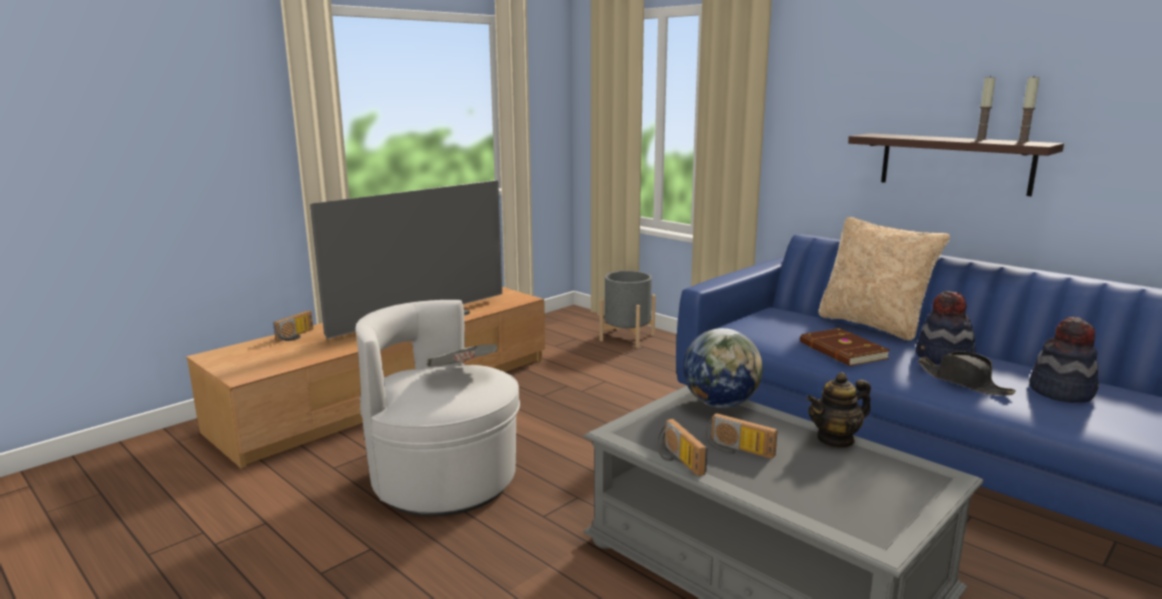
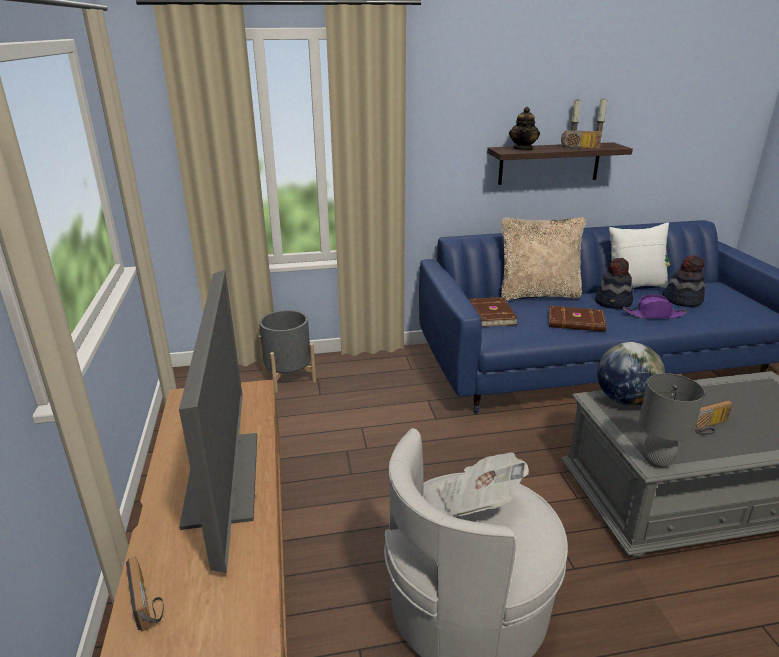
camera: 55 degrees left, 10 degrees up
(623, 433) = (658, 462): none -> grey table lamp
(677, 460) = (716, 457): radio -> radio (579, 148)
(774, 319) = (491, 314): none -> brown book
(836, 439) = (705, 387): teapot -> teapot (523, 149)
(964, 382) = (654, 315): black hat -> purple hat
(1027, 363) = (633, 288): none -> white pillow

